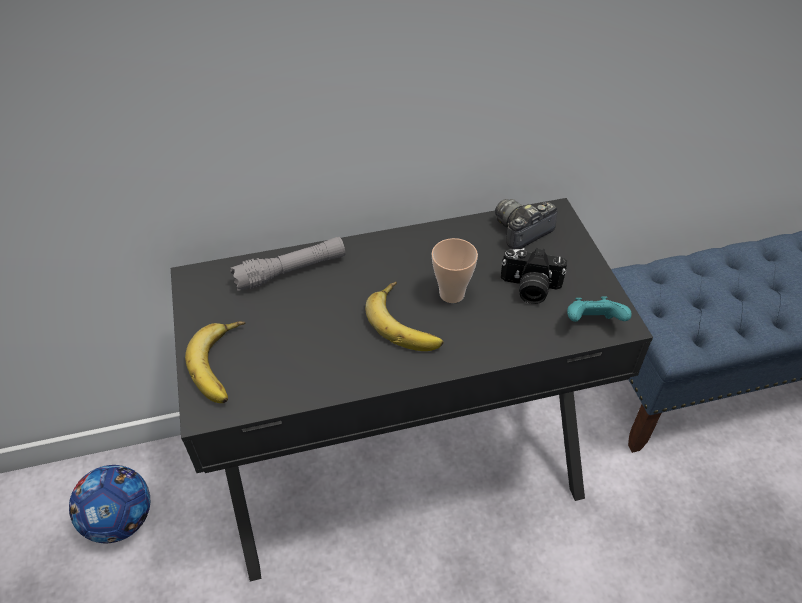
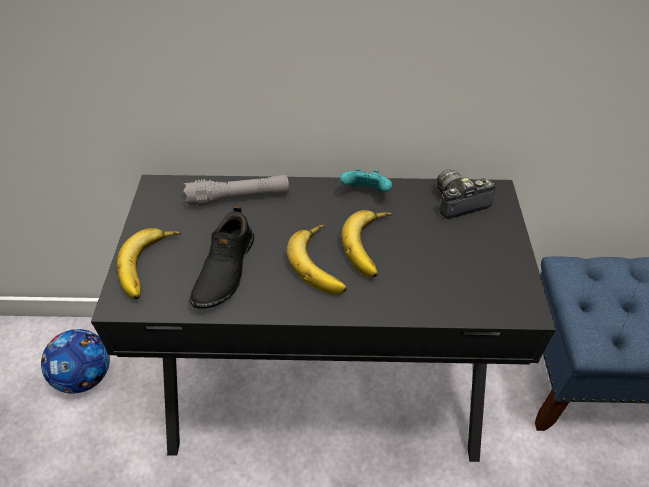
camera: 15 degrees right, 0 degrees up
(306, 351) = (224, 270): none -> black shoe
(452, 294) = (372, 246): cup -> banana
(529, 288) = (448, 256): camera -> none
(592, 323) = (498, 302): turquoise game controller -> turquoise game controller (366, 193)

